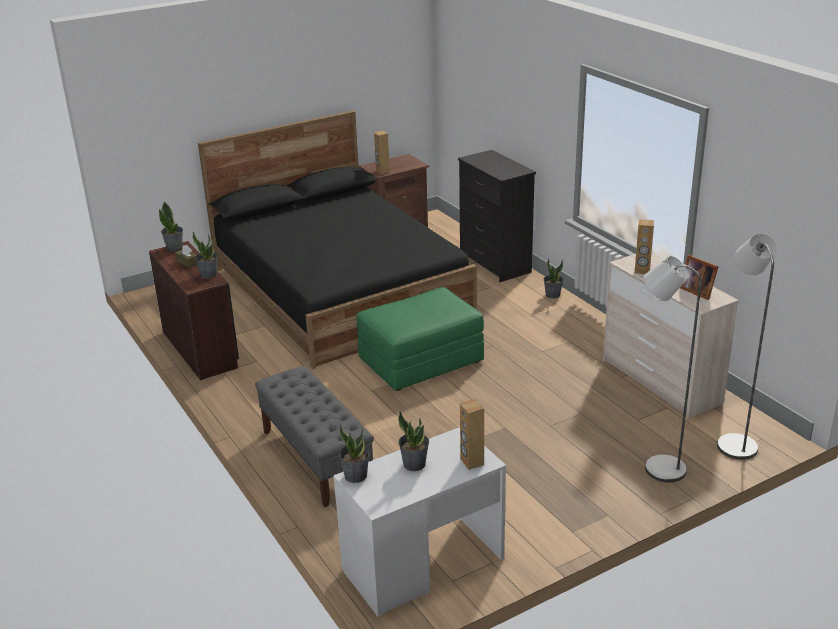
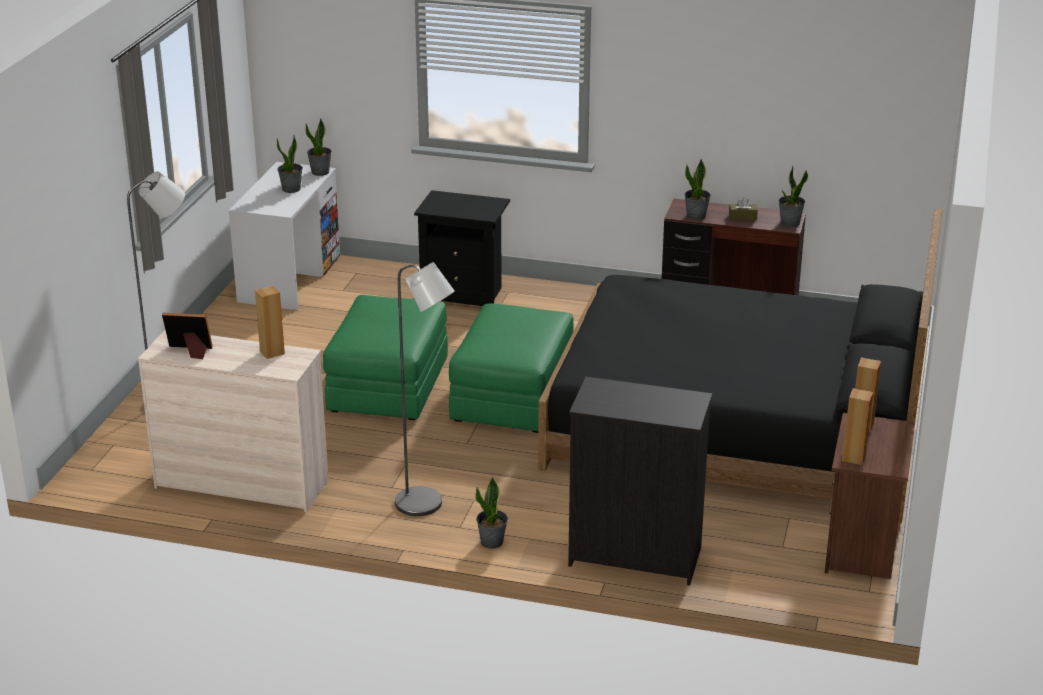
camera: 135 degrees right, 0 degrees up
(316, 458) = (465, 294): grey bench -> black nightstand
(471, 462) = (254, 203): brown speaker -> brown speaker (853, 458)
(485, 406) = (388, 385): none -> green ottoman
(733, 443) = (118, 453): grey floor lamp -> grey floor lamp (426, 505)

